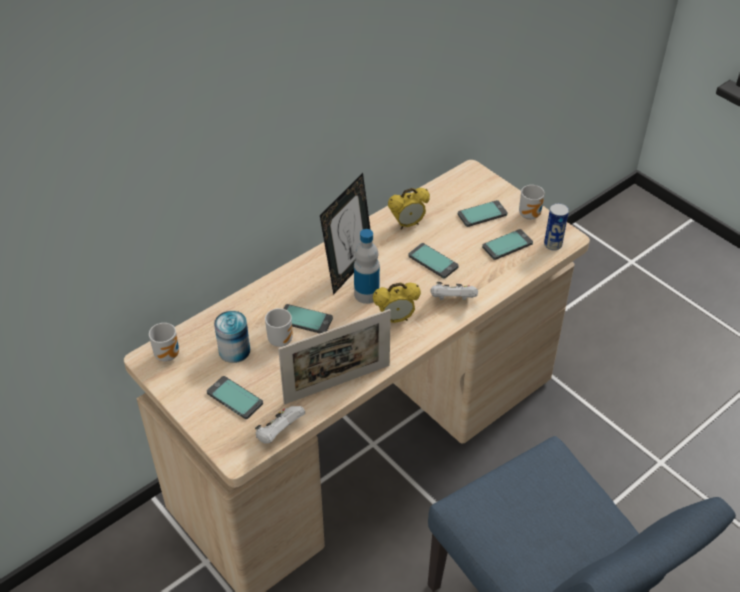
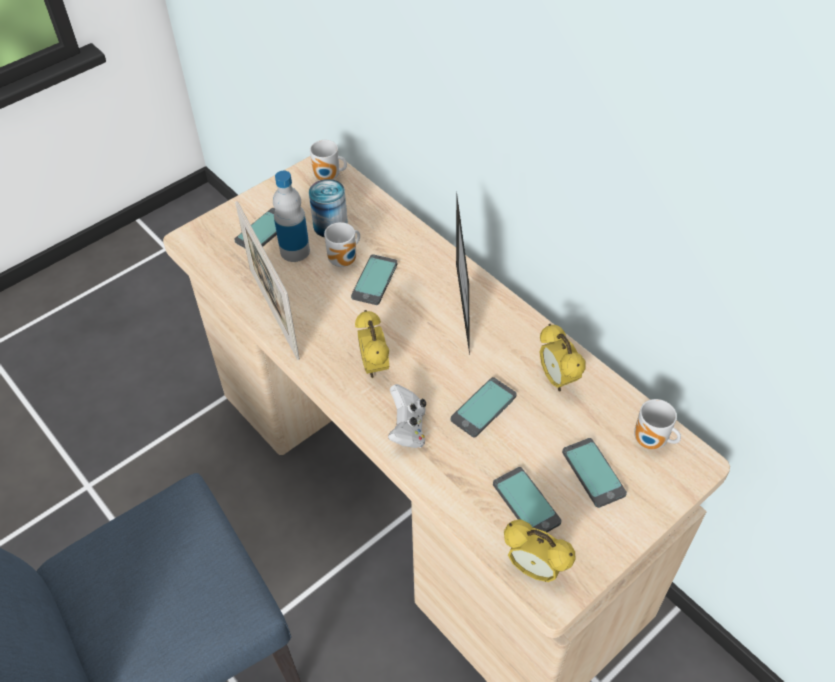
camera: 90 degrees right, 5 degrees up
(279, 433) = (212, 268): white game controller -> none
(348, 270) = (461, 317): picture frame -> picture frame turned 120 degrees counterclockwise
(366, 294) = (418, 336): bottle -> bottle (295, 251)
(531, 215) = (603, 543): mug -> mug (651, 442)
(553, 244) = (534, 569): can -> alarm clock

